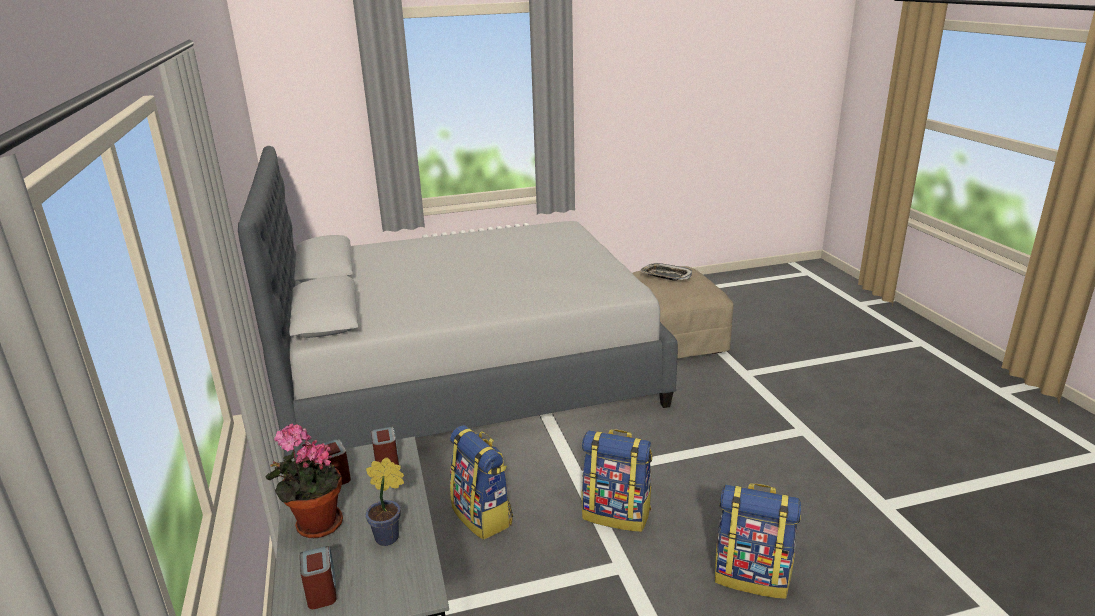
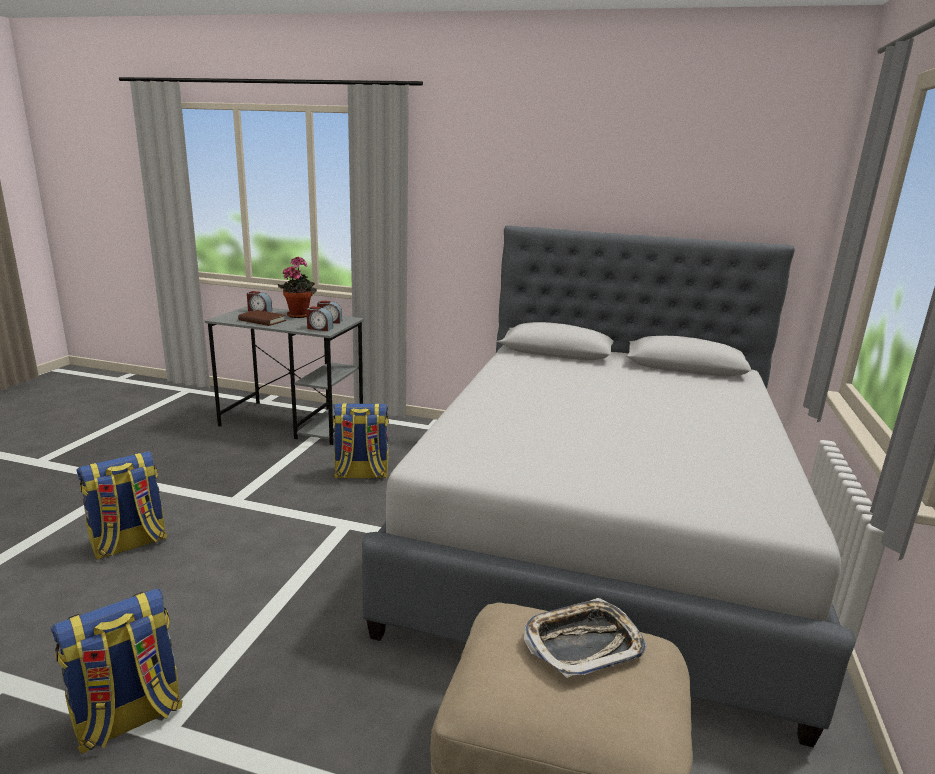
camera: 120 degrees right, 5 degrees down
(390, 537) = (262, 320): potted plant -> brown book
(617, 514) = (278, 521): backpack -> backpack (128, 718)

